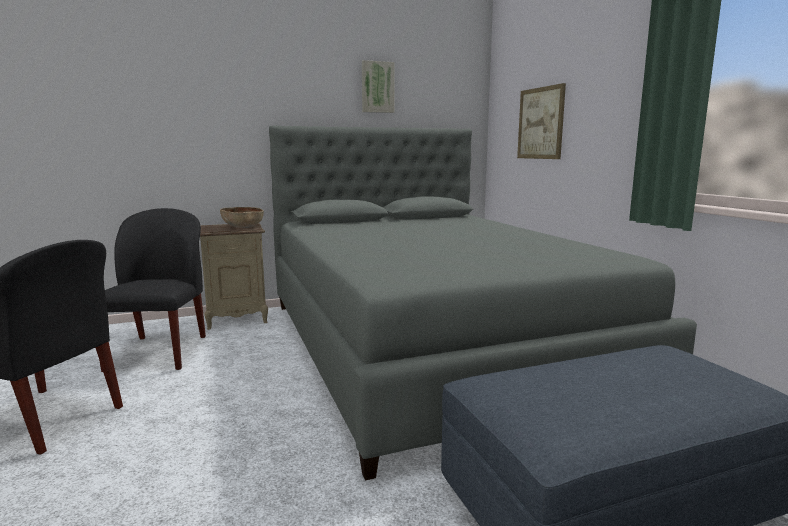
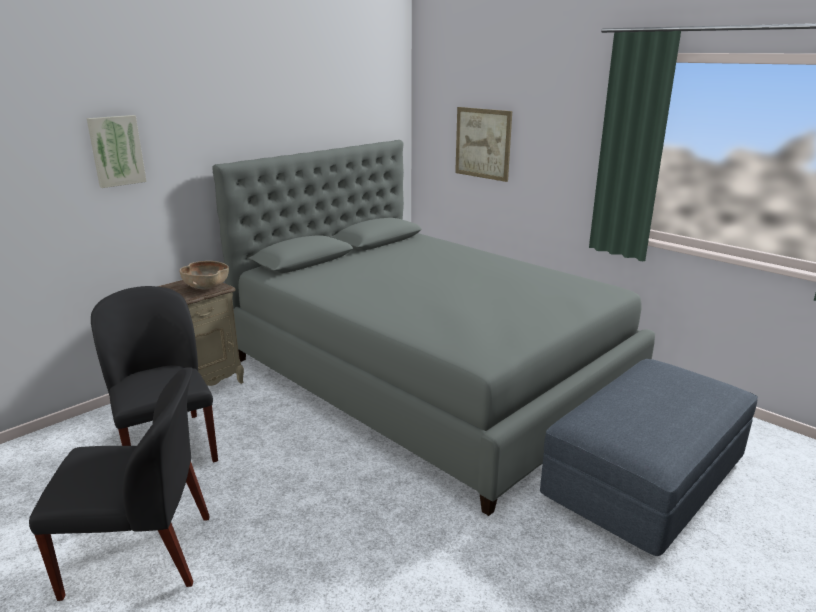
camera: 25 degrees left, 10 degrees up
(377, 87) = (312, 105): picture -> picture (116, 151)

